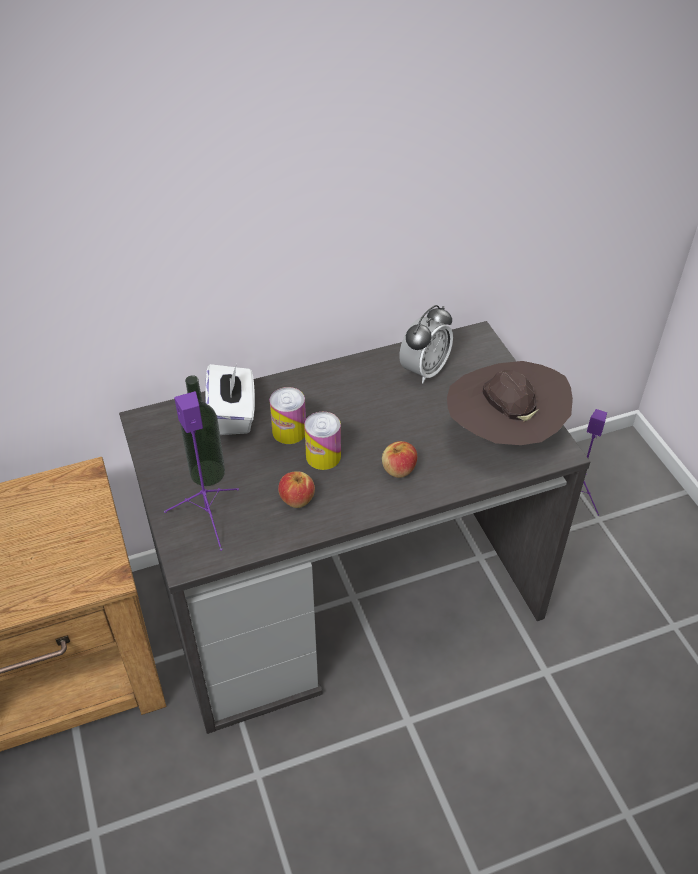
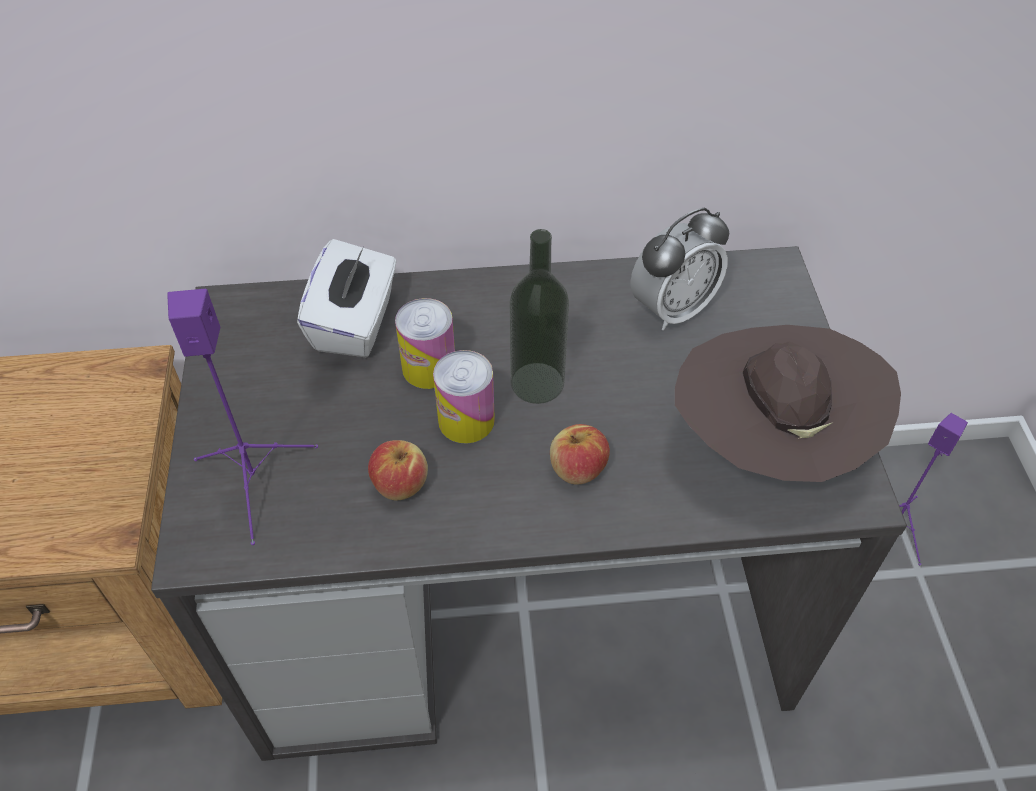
camera: 15 degrees right, 5 degrees up
(207, 473) = (282, 409): bottle -> bottle (537, 383)

